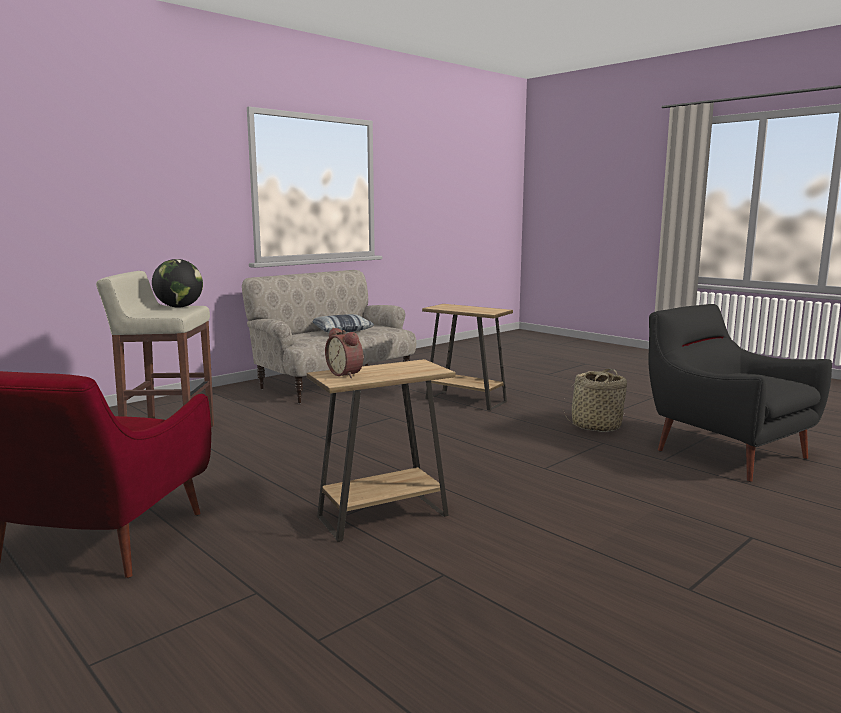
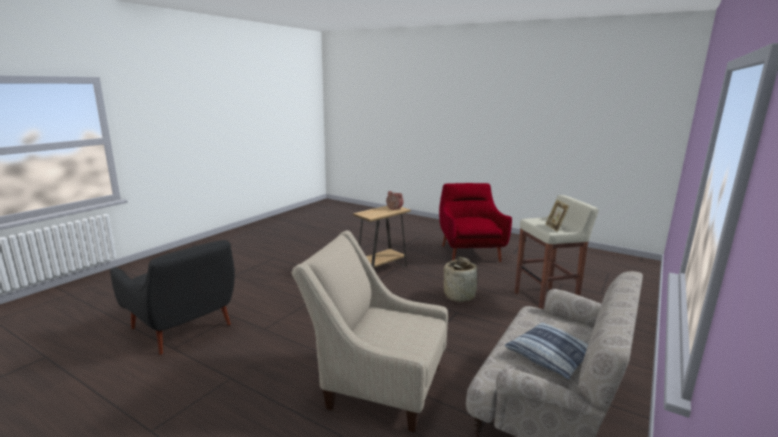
camera: 165 degrees right, 5 degrees up
(179, 307) = (555, 228): globe -> picture frame
(465, 400) = (376, 384): brown side table -> beige armchair
(595, 426) = (259, 350): basket -> basket (459, 296)

